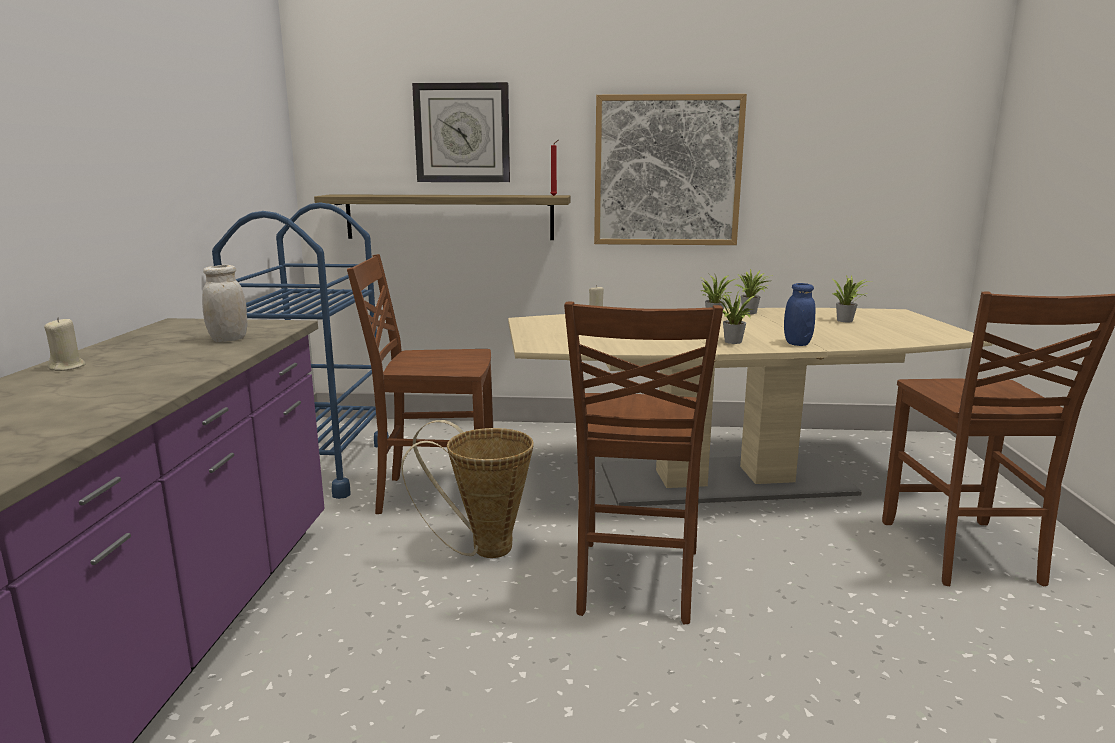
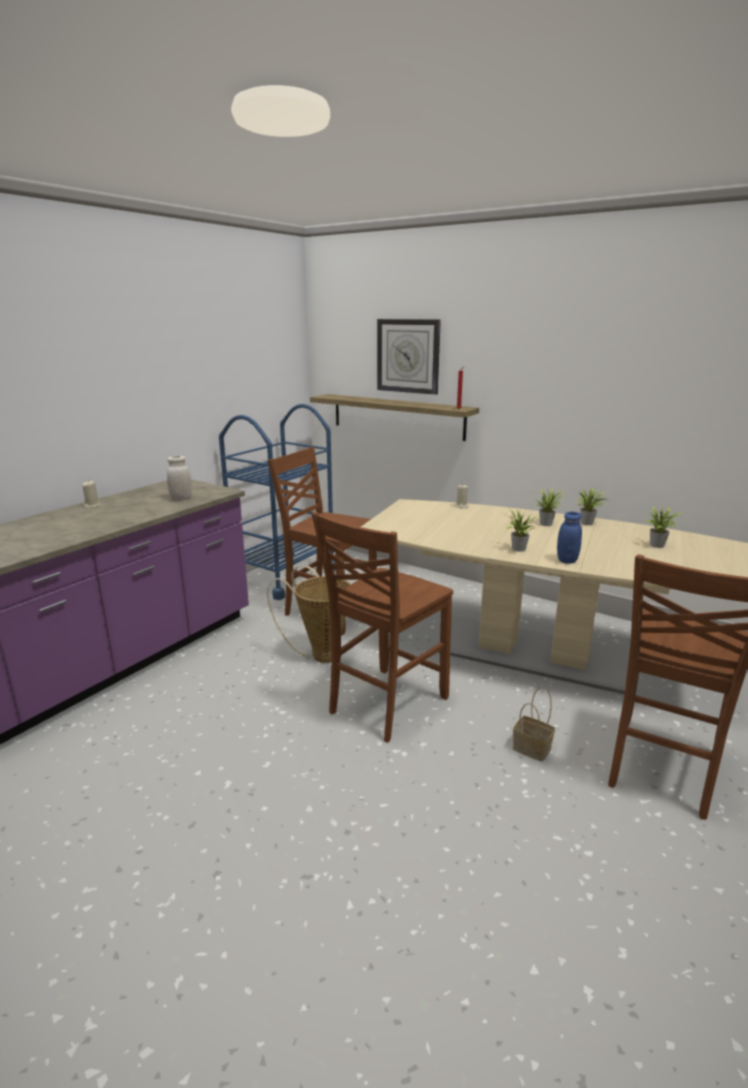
camera: 30 degrees right, 5 degrees up
(667, 171) = (554, 394): picture -> none
(837, 575) = (530, 748): none -> basket

